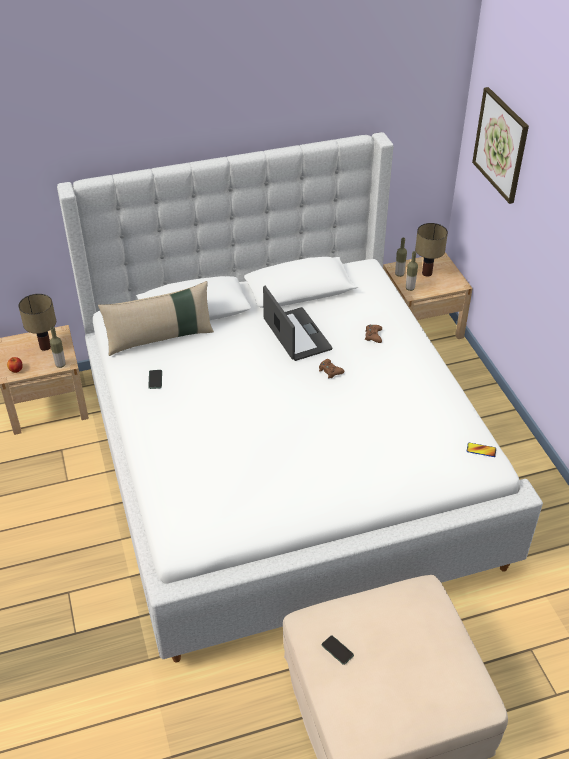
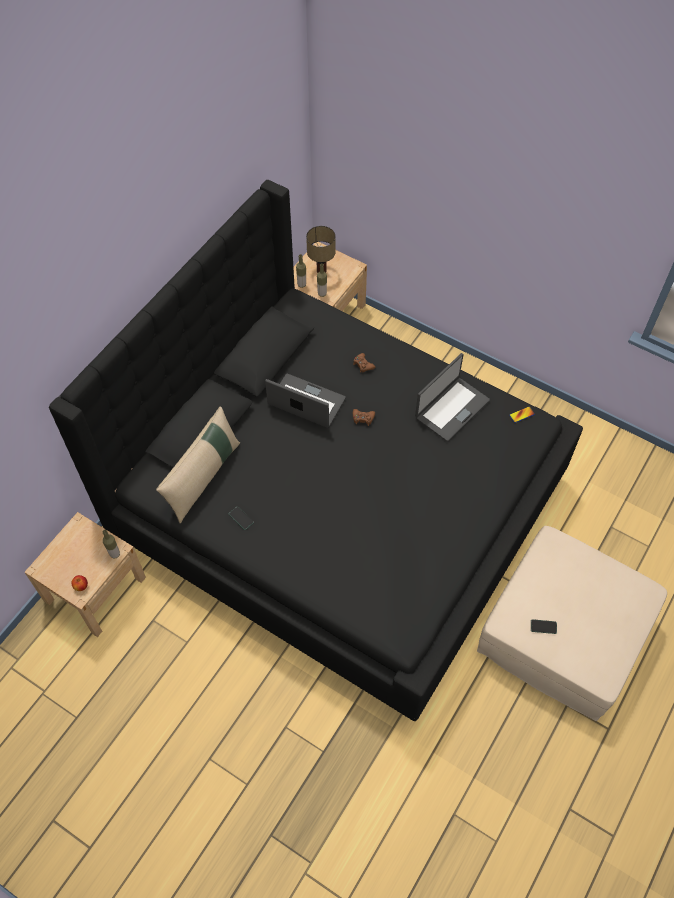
camera: 40 degrees left, 15 degrees up
(45, 346) = (81, 547): table lamp -> none
(285, 462) = (337, 504): white bed -> black bed
(417, 408) = (451, 408): none -> laptop
(501, 145) = (375, 145): picture -> none

